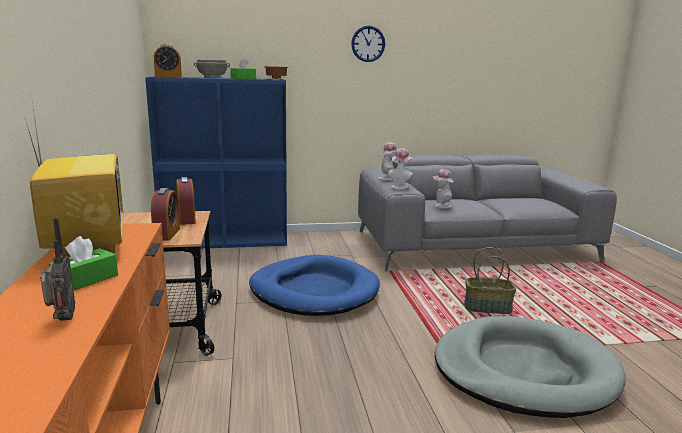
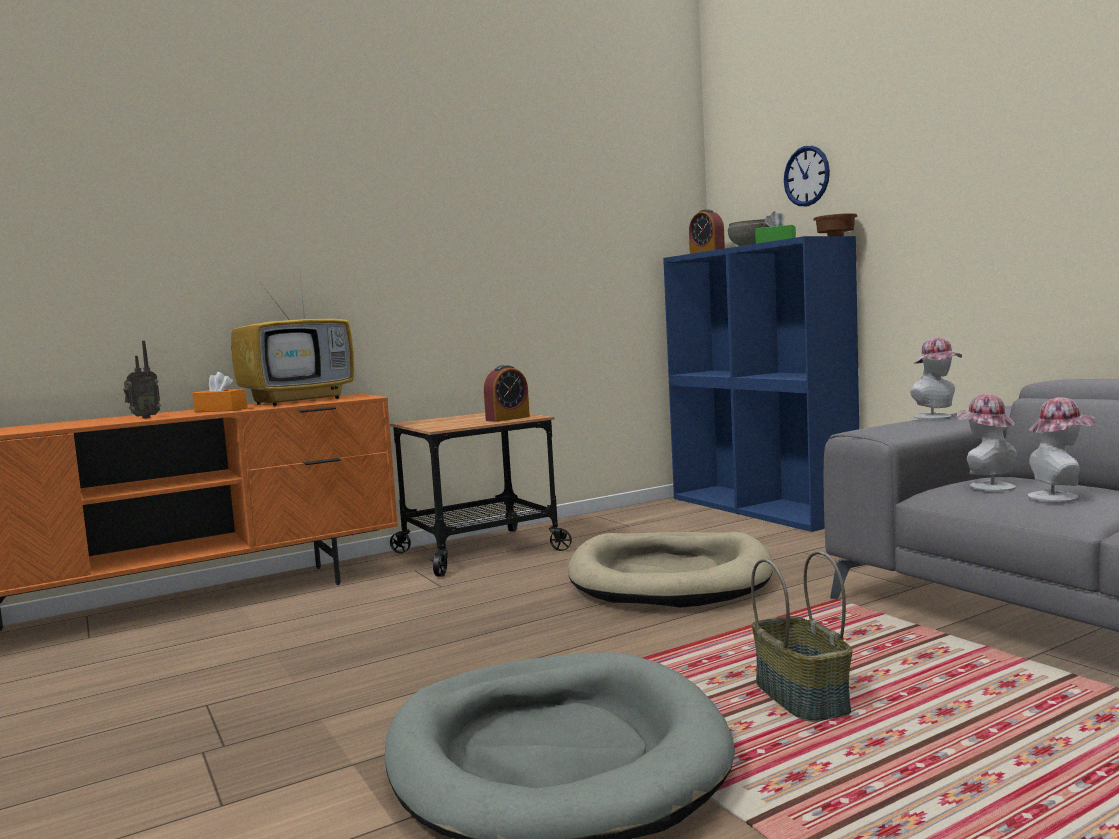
camera: 70 degrees right, 10 degrees down
(85, 280) = (220, 410): green tissue box -> orange tissue box
(167, 234) = (448, 424): alarm clock -> none
(314, 291) = (669, 577): blue dog bed -> beige dog bed
(368, 44) = (1005, 137): wall clock -> wall clock (806, 176)
(400, 187) = (886, 426): hat -> hat (1059, 496)

